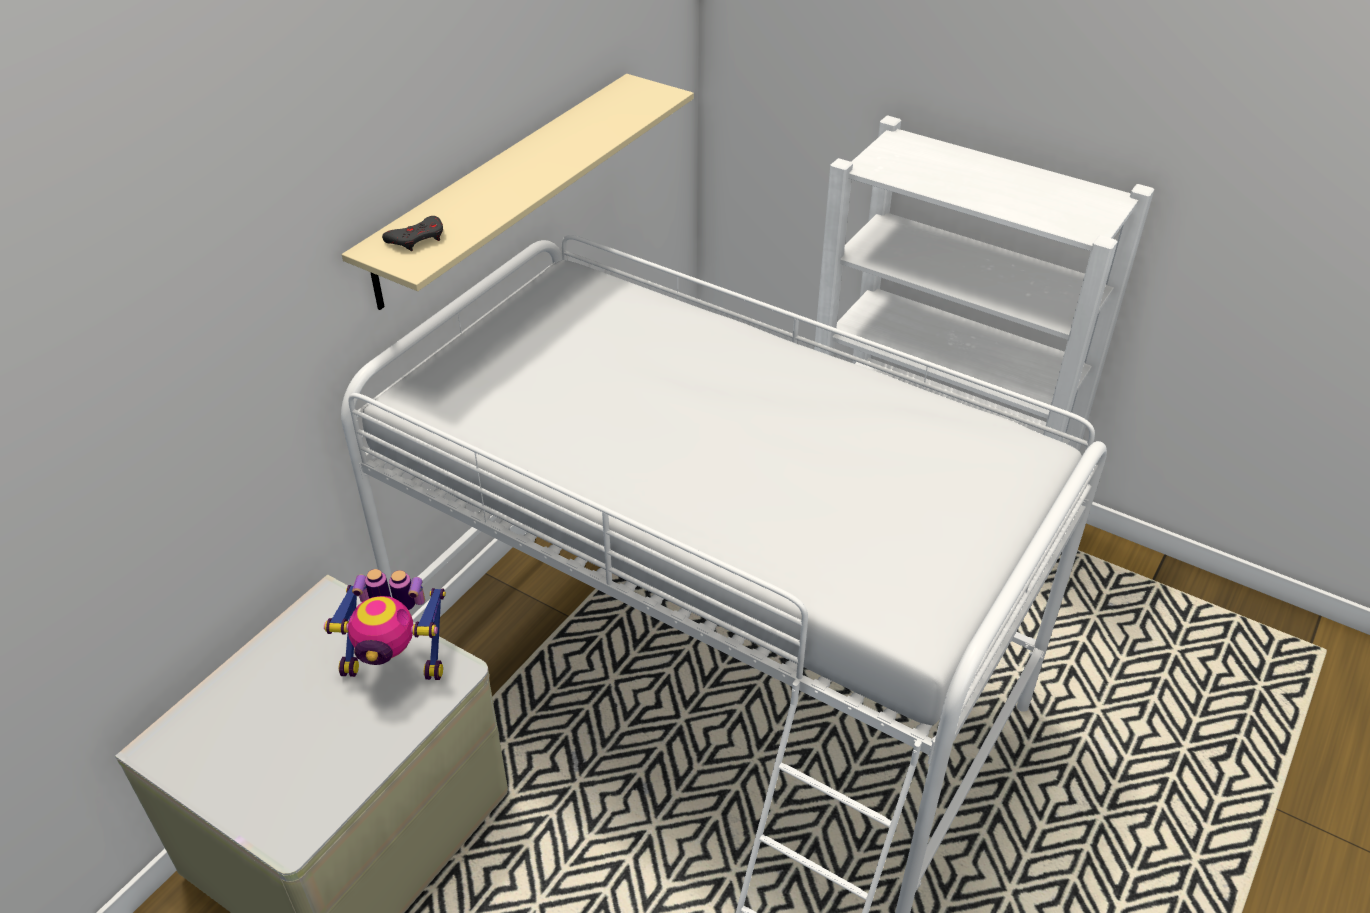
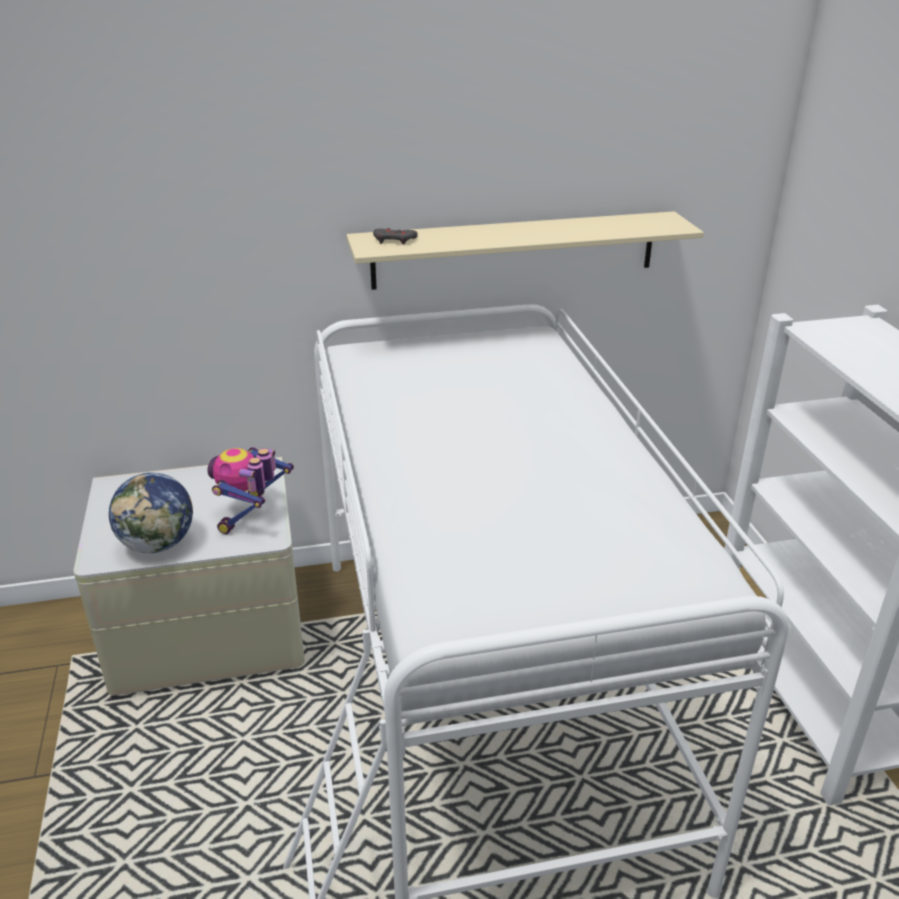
camera: 45 degrees right, 10 degrees down
(338, 768) = (158, 544): none -> globe
(396, 663) = (251, 515): toy robot -> toy robot turned 60 degrees clockwise

